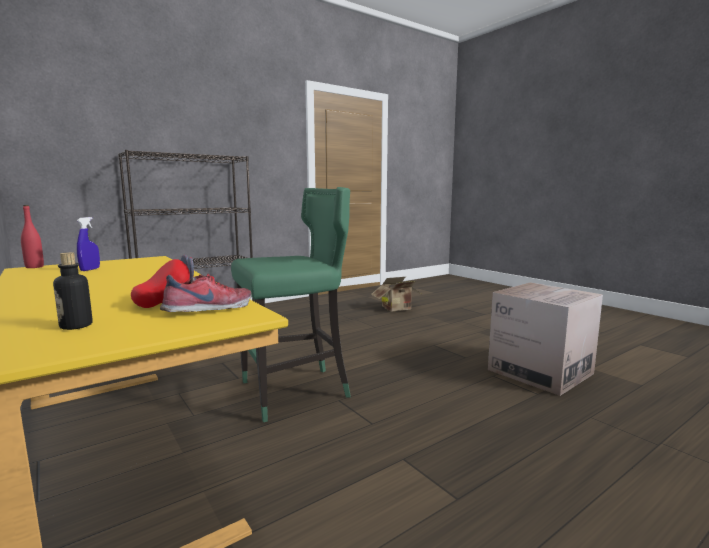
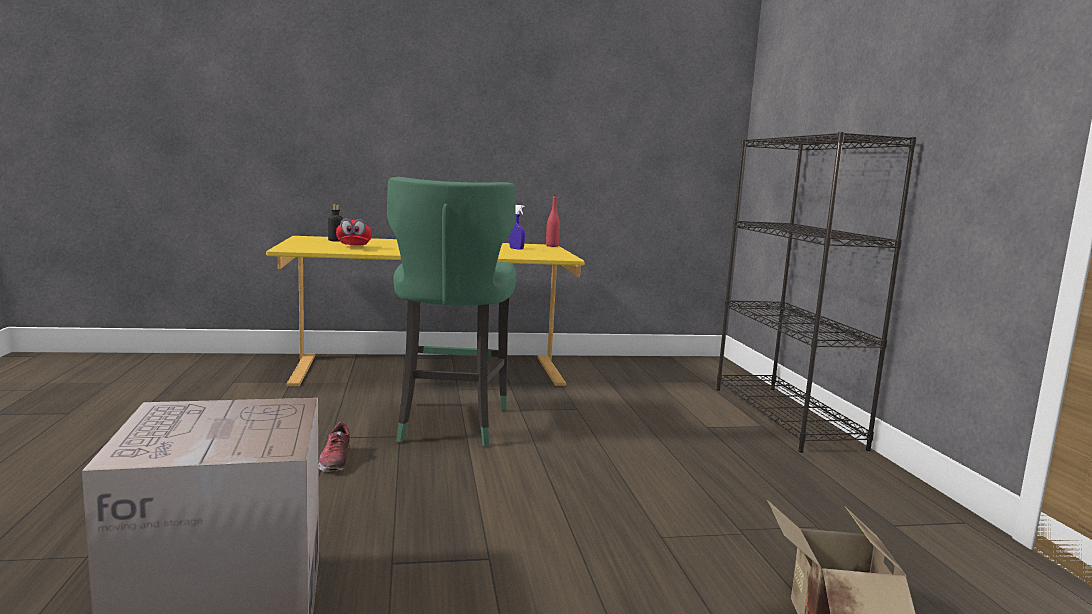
camera: 115 degrees right, 0 degrees up
(209, 309) = (318, 247): shoe -> shoe (334, 460)

